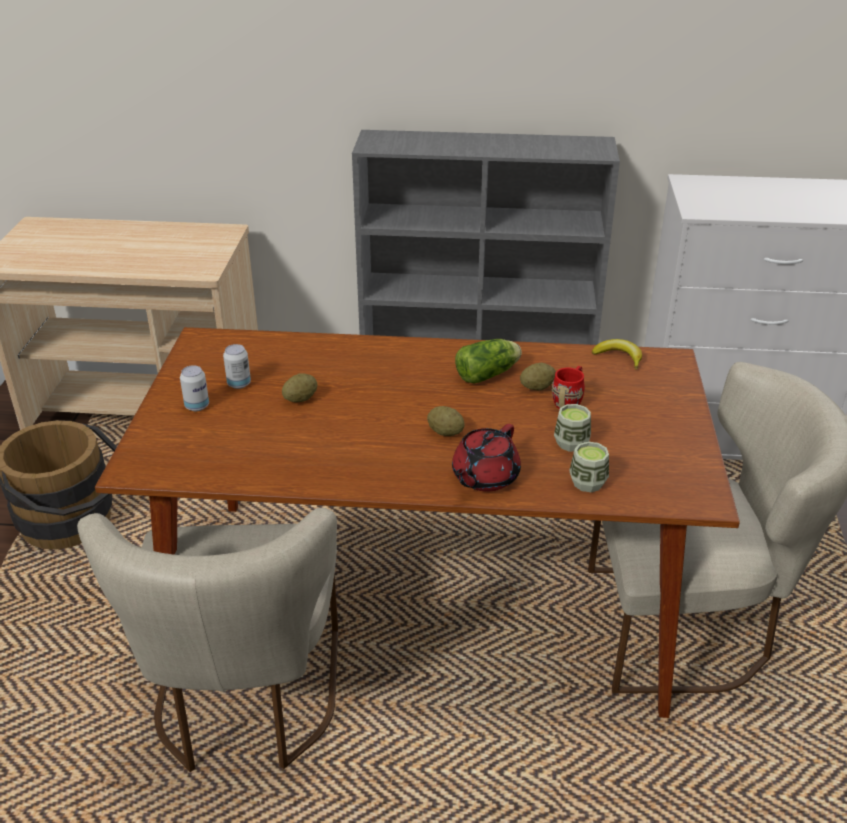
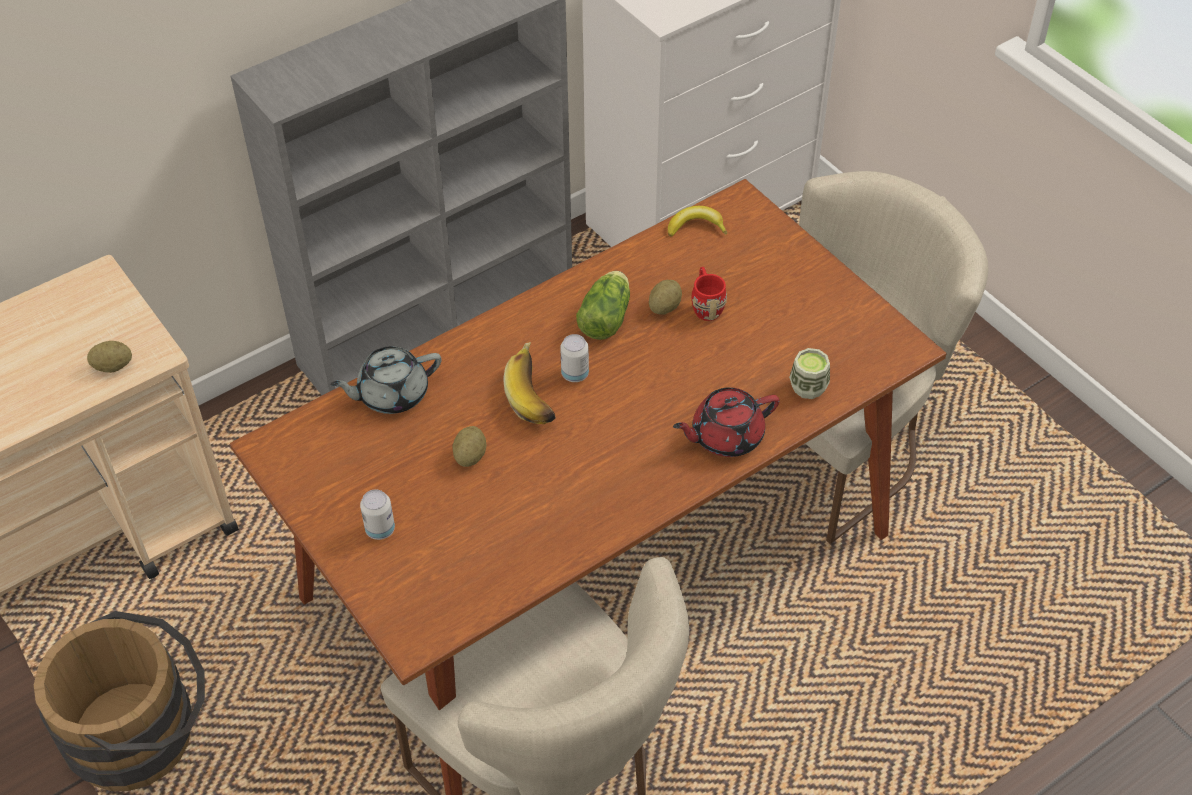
camera: 40 degrees left, 15 degrees up
(239, 384) = (387, 477): can -> can (575, 374)
(300, 348) = (391, 394): none -> grey teapot
(386, 390) = (536, 395): none -> banana
(445, 432) = (642, 409): potato -> potato (113, 366)
(484, 477) = (725, 436): red teapot -> red teapot turned 75 degrees clockwise
(571, 443) = (755, 353): cup -> none

